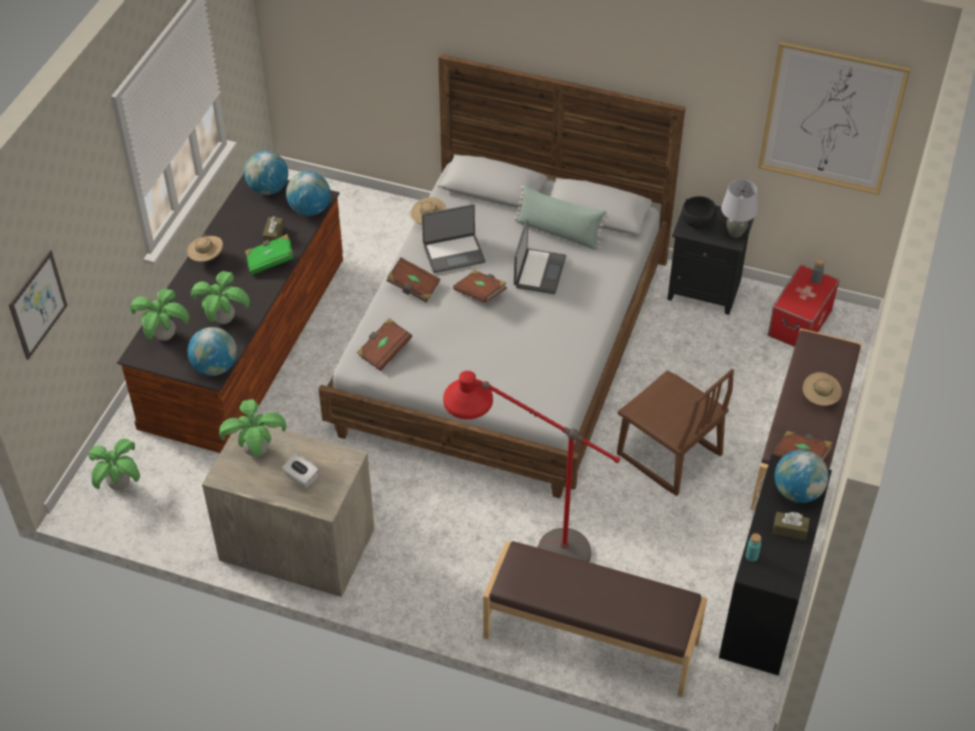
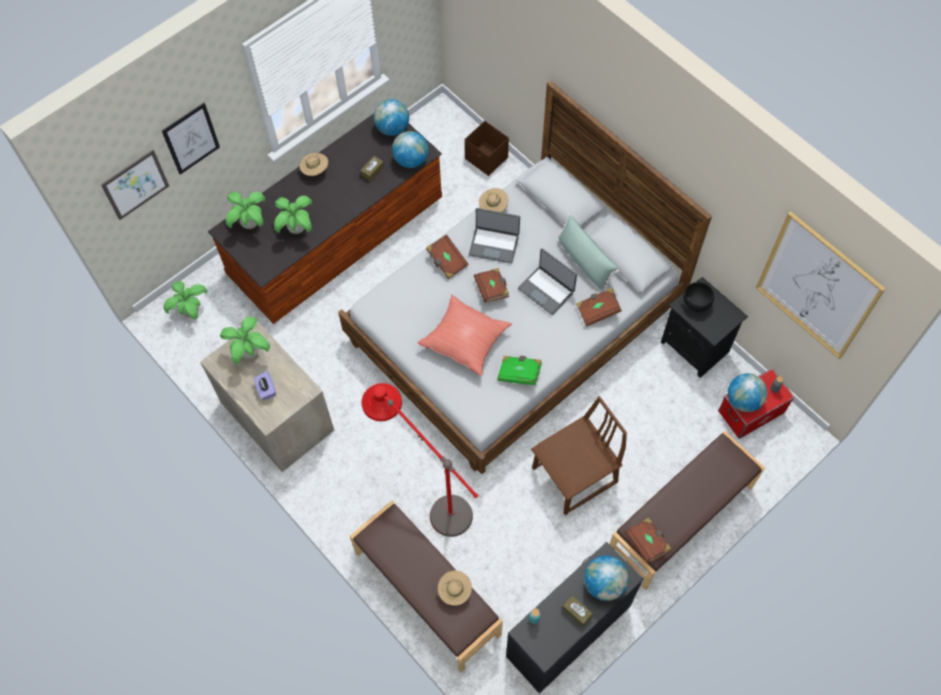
camera: 30 degrees right, 15 degrees up
(80, 233) = (191, 138): none -> picture
(215, 367) = (268, 266): globe -> globe (743, 400)
(270, 261) = (357, 193): green book -> green book (519, 373)
(301, 478) = (266, 389): white tissue box -> purple tissue box
(368, 208) = (486, 159): none -> brown storage box
(384, 351) = (393, 306): brown book -> brown book (597, 310)
(485, 350) = (465, 340): none -> red pillow
(538, 272) = (546, 290): laptop -> laptop turned 90 degrees clockwise
(668, 456) = (575, 476): brown chair -> brown chair turned 105 degrees counterclockwise
(735, 233) = (720, 326): grey table lamp -> none
(819, 399) = (695, 501): beige hat -> beige hat (454, 591)

